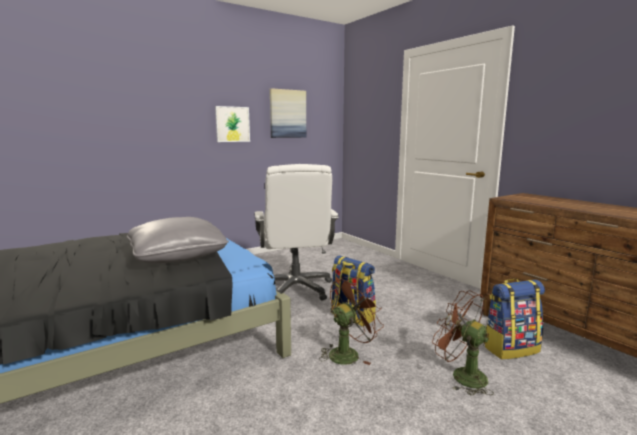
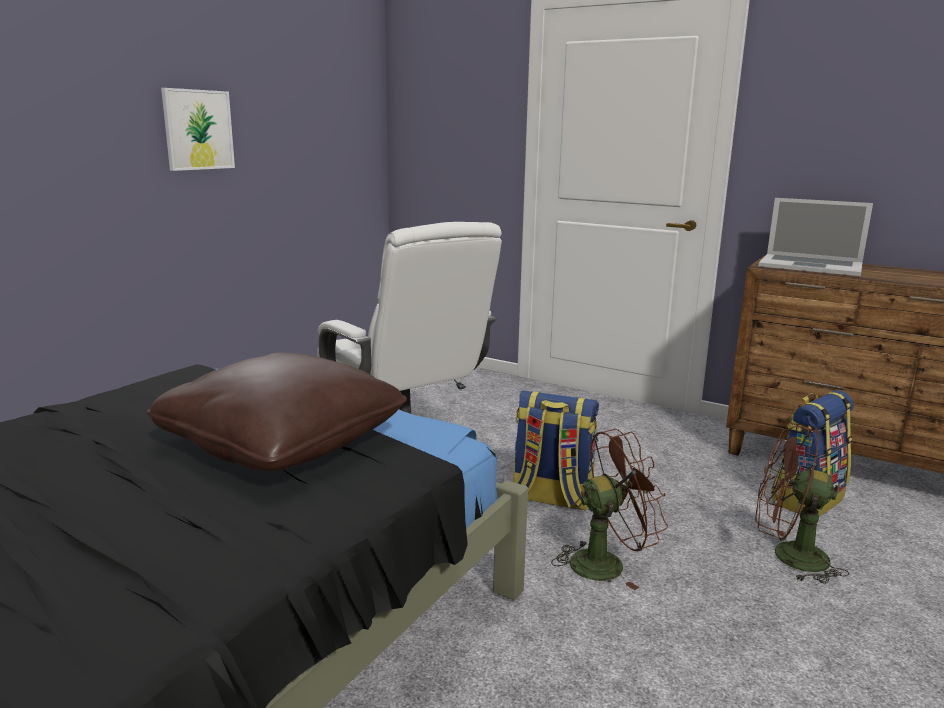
camera: 25 degrees left, 5 degrees up
(177, 256) = (283, 442): grey pillow -> brown pillow
(287, 114) = (297, 107): picture -> none
(348, 353) = (607, 563): brown fan -> brown fan turned 45 degrees clockwise
(537, 199) = (810, 265): none -> laptop

